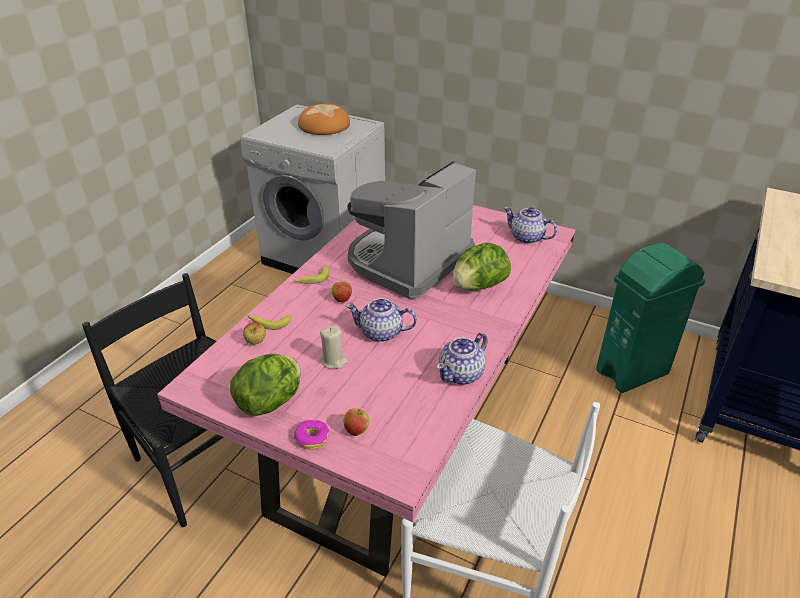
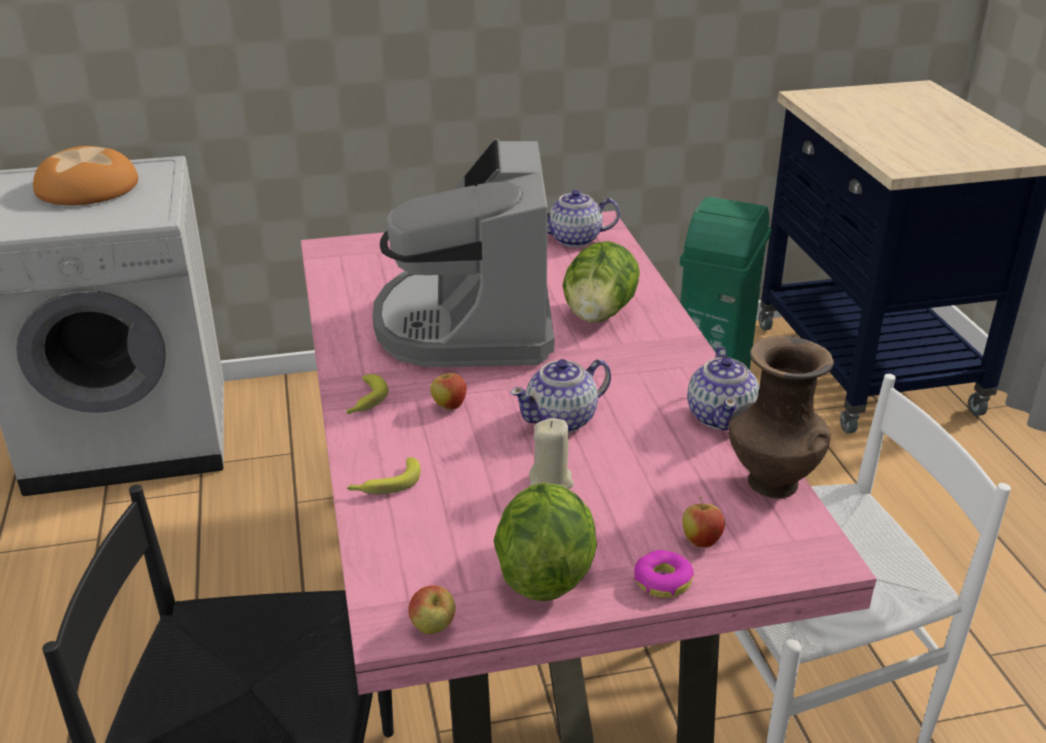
camera: 40 degrees left, 5 degrees down
(256, 342) = (406, 517): apple -> apple (433, 628)
(434, 423) = (770, 482): none -> brown vase

